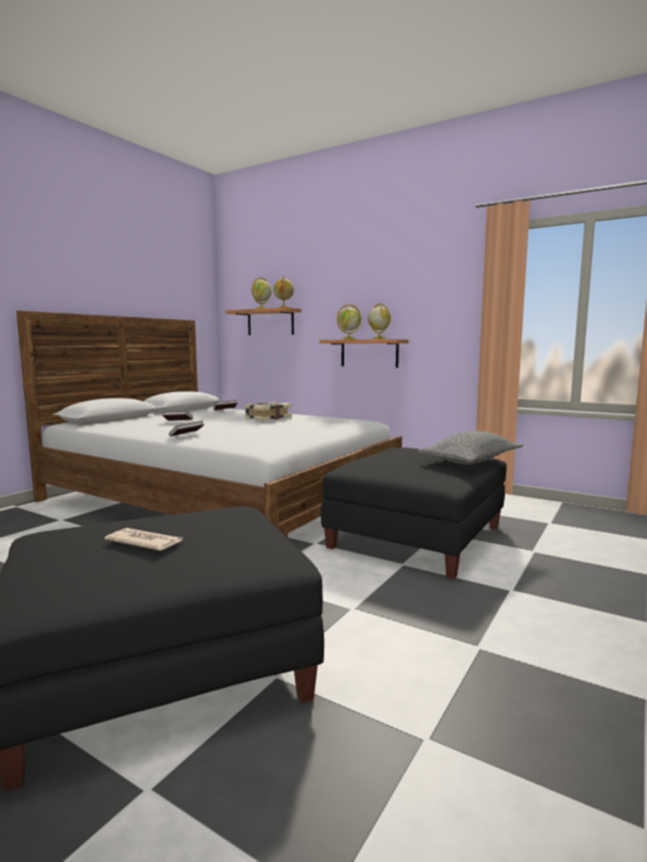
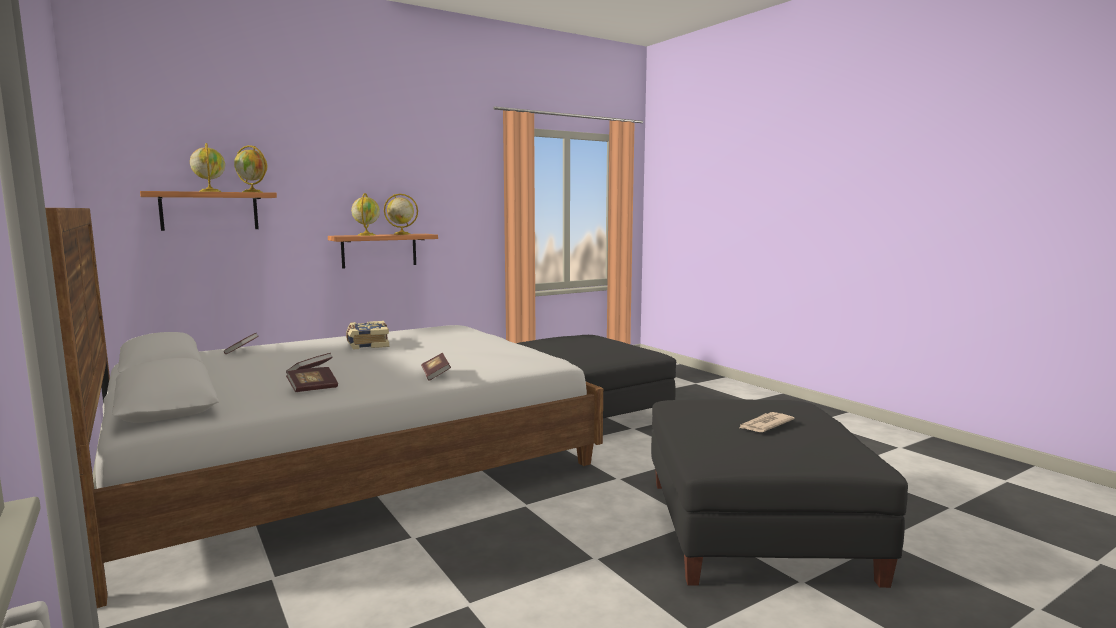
camera: 65 degrees left, 0 degrees up
(139, 427) = (313, 389): none -> book
(471, 462) = (601, 338): grey pillow -> none

